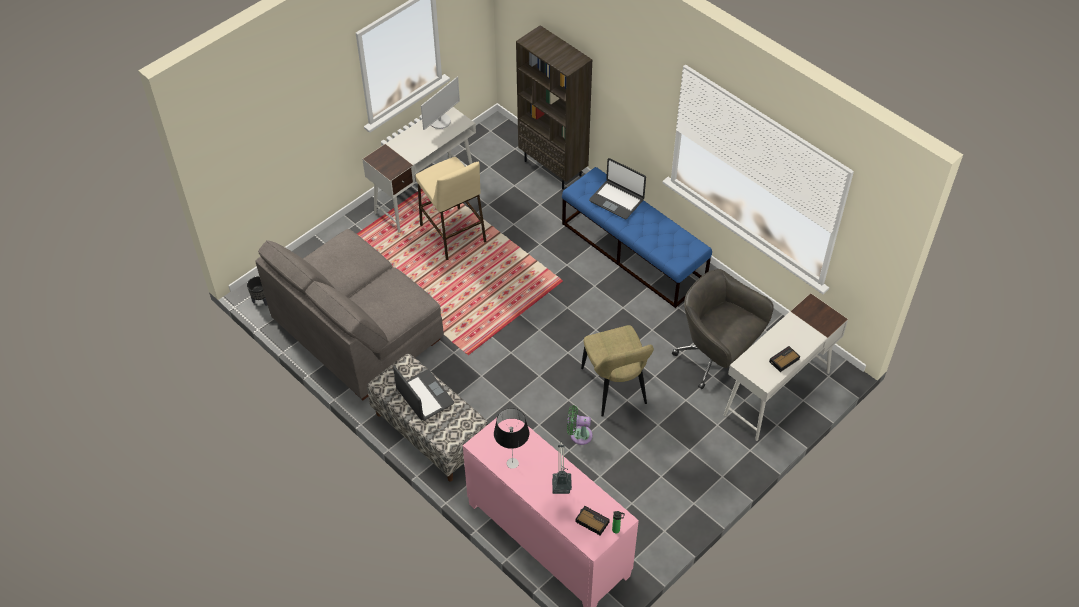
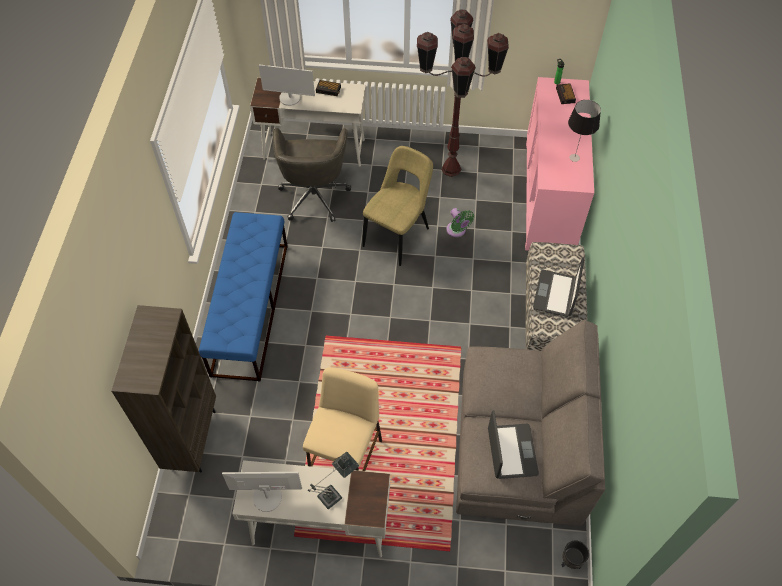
camera: 130 degrees left, 5 degrees up
(561, 491) = (563, 122): table lamp -> table lamp (334, 493)
(617, 200) = (232, 304): laptop -> laptop (511, 451)
(655, 485) = (451, 168): none -> brown floor lamp
(797, 326) = (290, 98): none -> monitor

